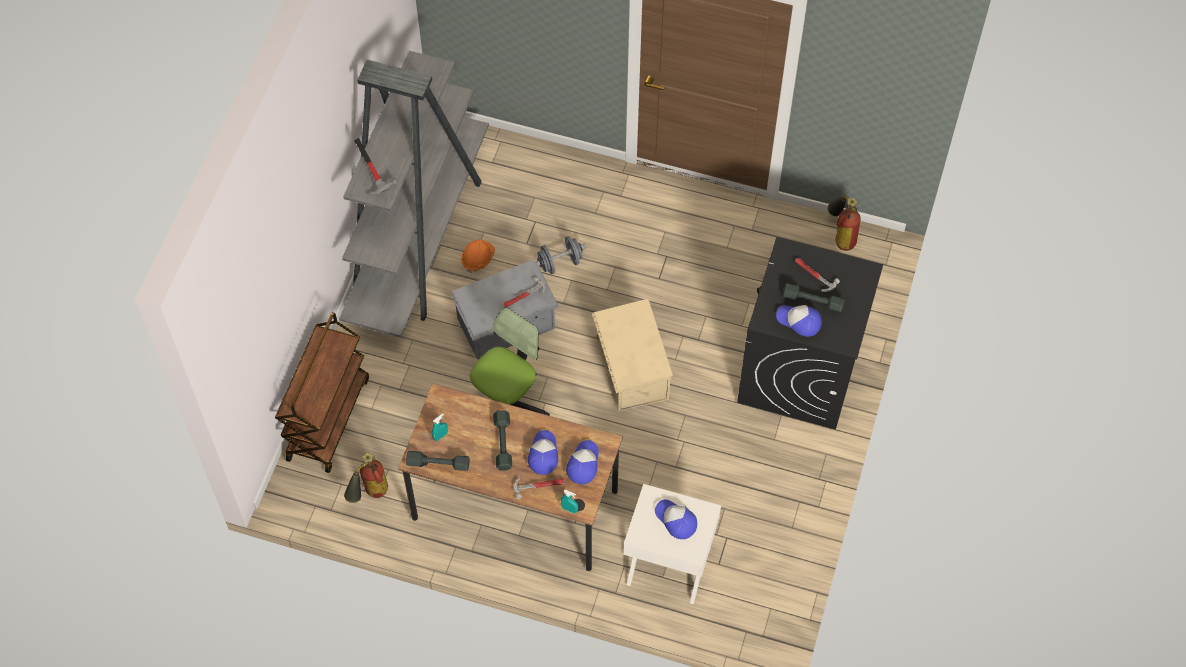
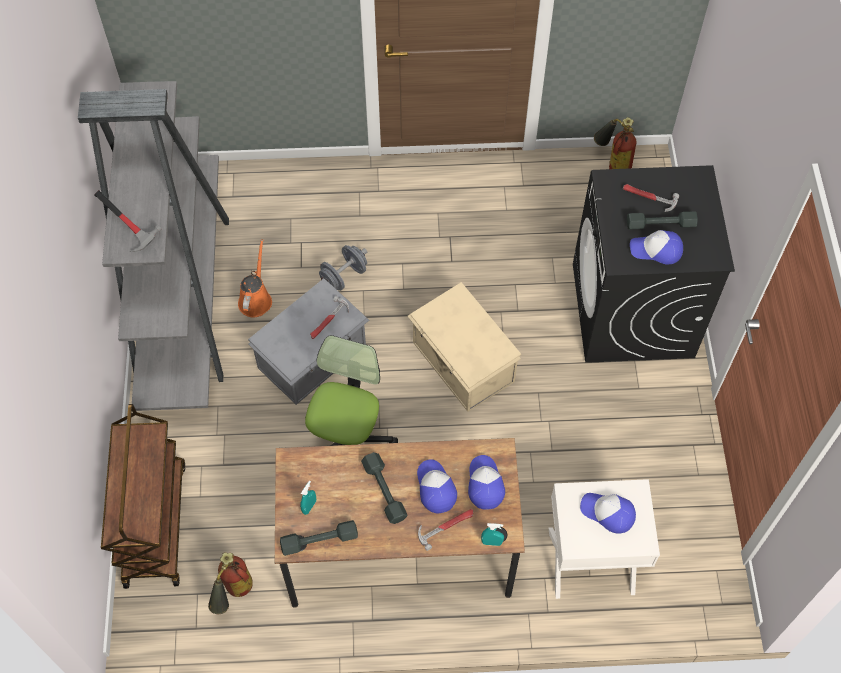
camera: 20 degrees left, 0 degrees up
(478, 259) = (256, 299): orange hard hat -> orange watering can

